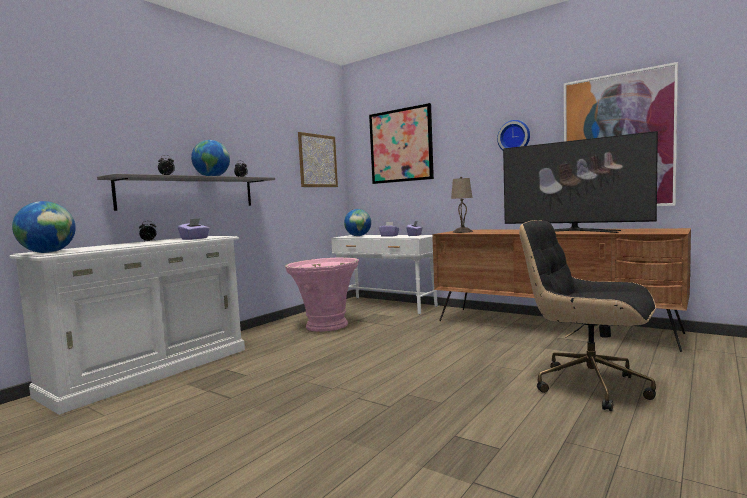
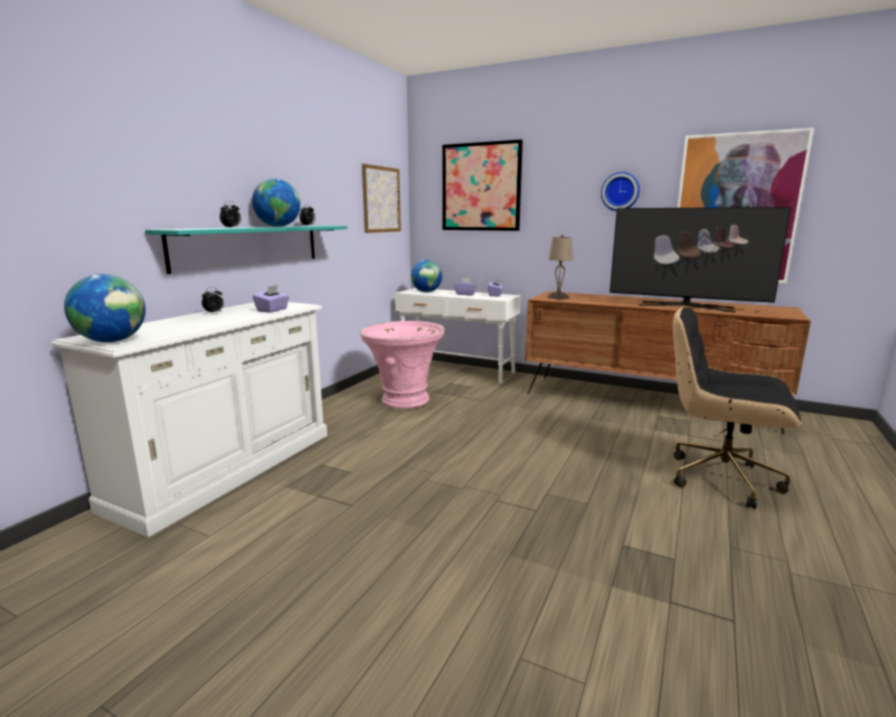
camera: 10 degrees left, 10 degrees up
(189, 193) = (249, 246): grey shelf -> turquoise shelf

